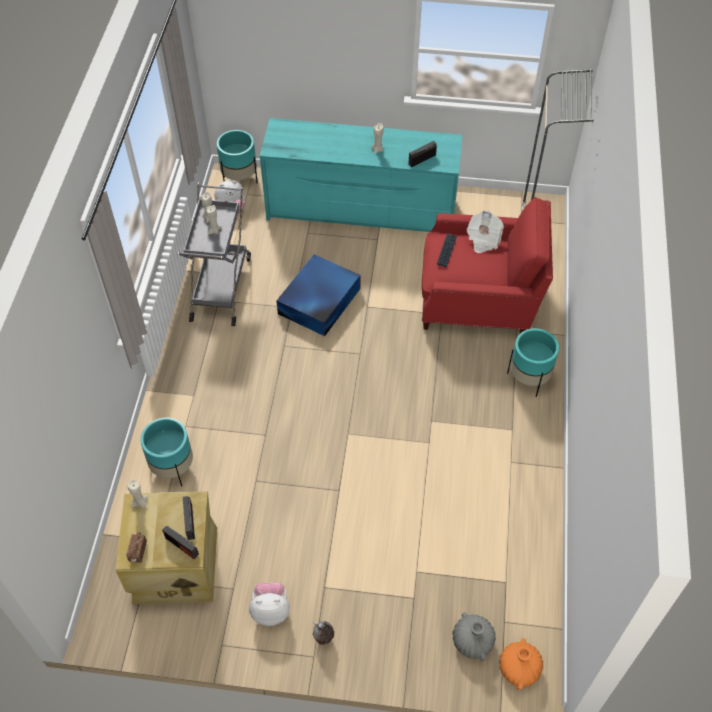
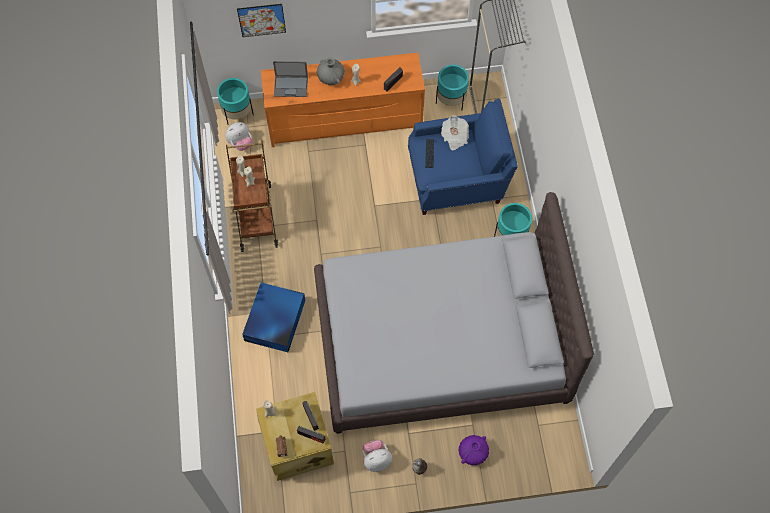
camera: 15 degrees left, 10 degrees up
(173, 467) = (270, 372): turquoise planter -> turquoise planter (451, 100)
(222, 288) = (256, 216): grey cart -> brown cart
(279, 49) = (261, 20): none -> picture
(299, 140) = (291, 86): none -> laptop
(318, 301) = (335, 210): blue storage box -> blue storage box (274, 321)
(362, 209) = (345, 119): turquoise dresser -> orange dresser
(401, 483) = (441, 342): none -> grey bed
(403, 635) = (473, 453): none -> purple vase
(472, 641) = (520, 444): grey vase -> grey vase (331, 77)
(479, 297) = (457, 177): red armchair -> blue armchair
(518, 668) = (556, 455): orange vase -> none

